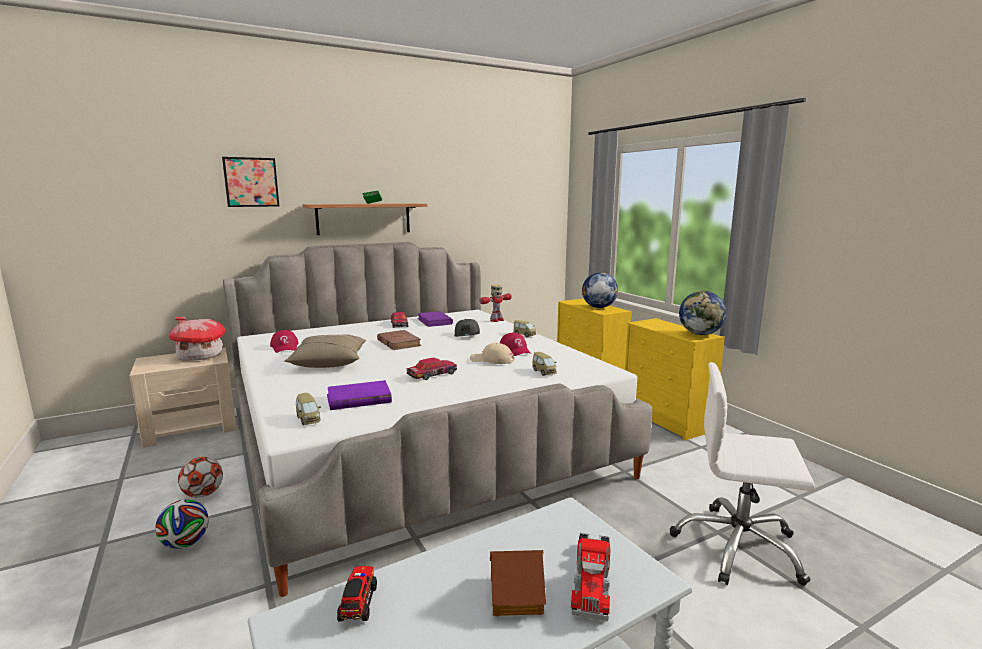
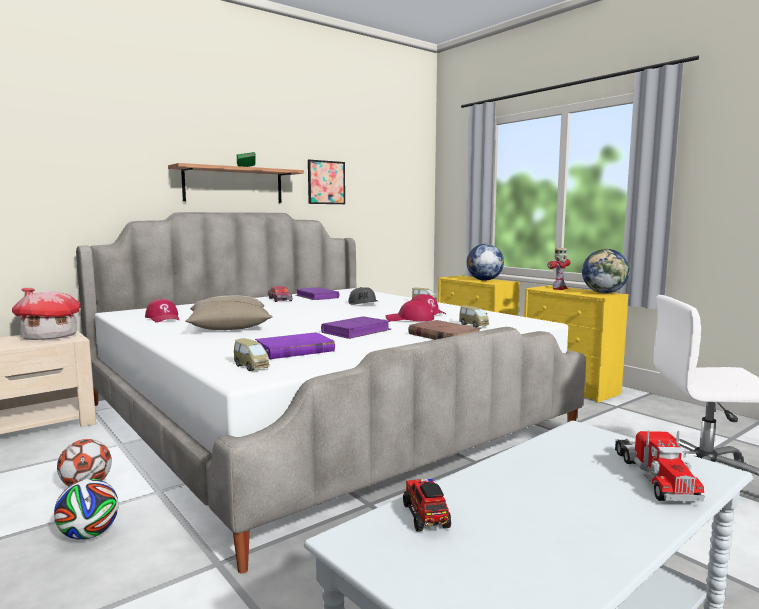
camera: 10 degrees left, 5 degrees down
(251, 182) = (111, 136): picture -> picture (326, 182)
(398, 343) = (294, 311): brown book -> brown book (443, 336)
(431, 375) = (356, 331): toy car -> purple book
(492, 360) = (410, 319): beige cap -> red cap
(496, 320) = (383, 294): toy robot -> toy robot (559, 288)
(517, 595) = (590, 493): toy house -> none

